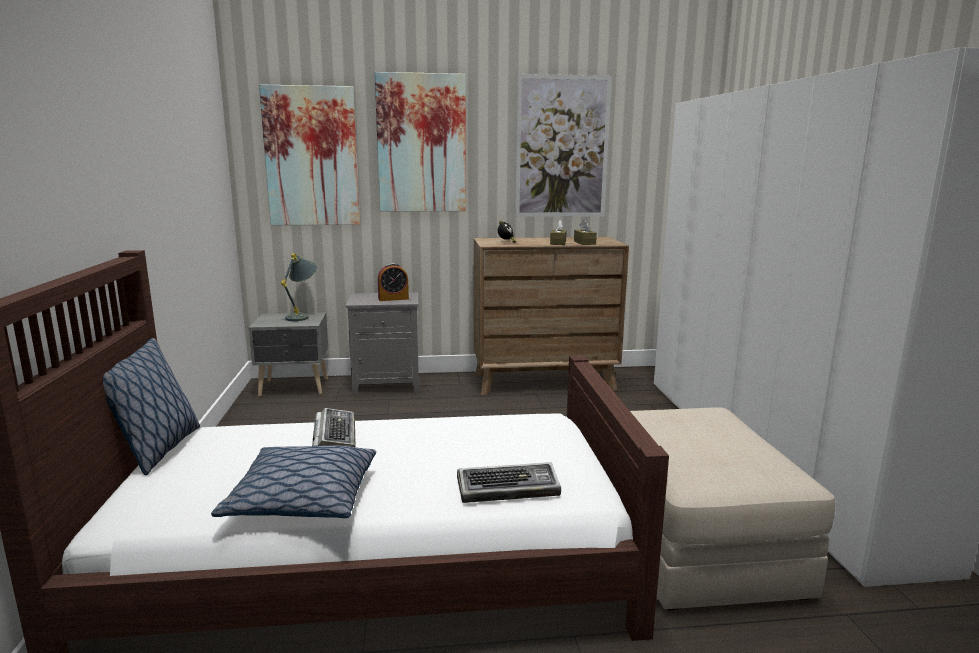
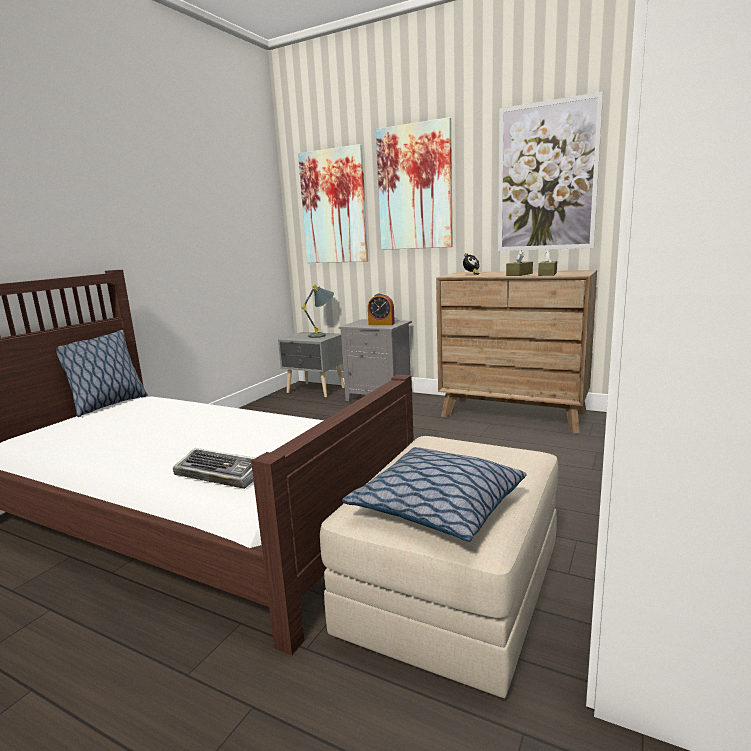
camera: 35 degrees right, 0 degrees up
(302, 499) = (106, 448): pillow -> pillow (436, 507)
(334, 437) = (195, 415): keyboard -> none

